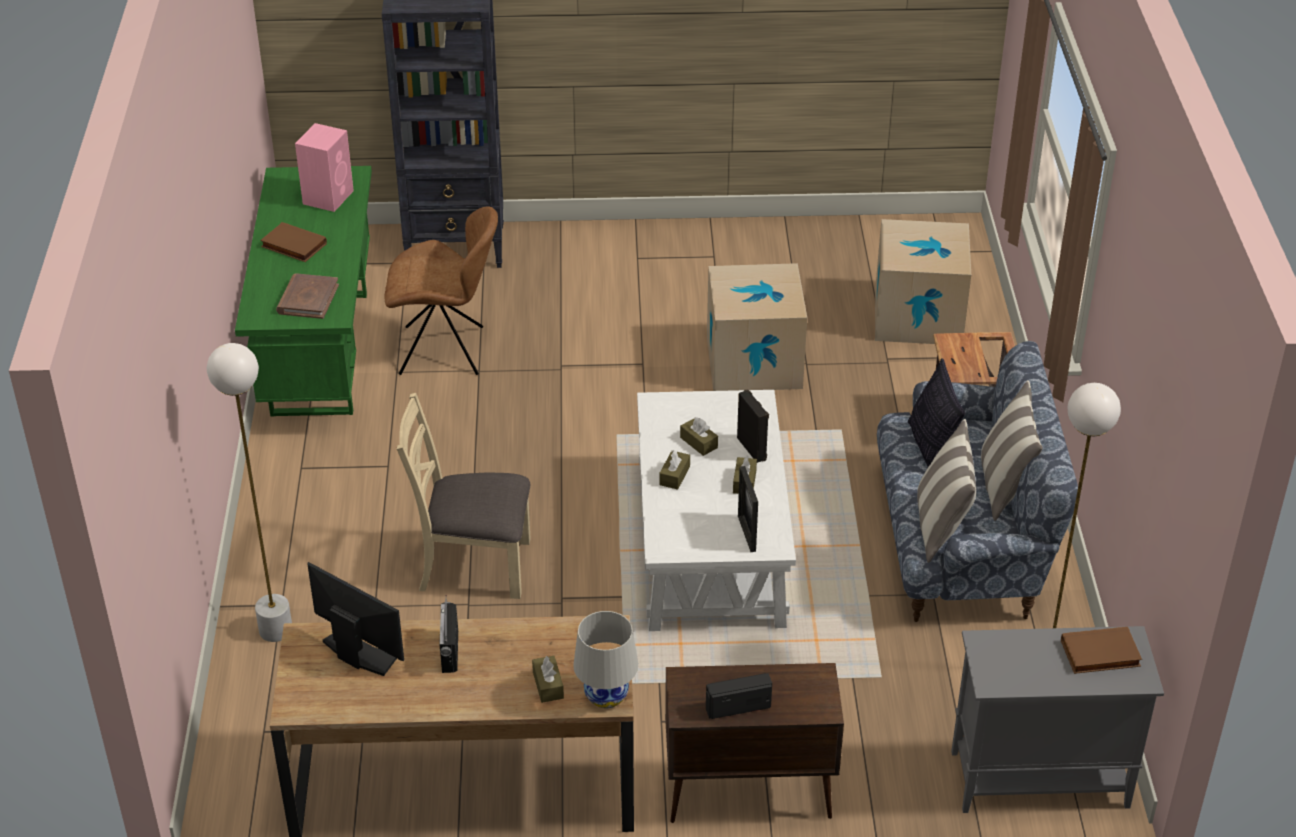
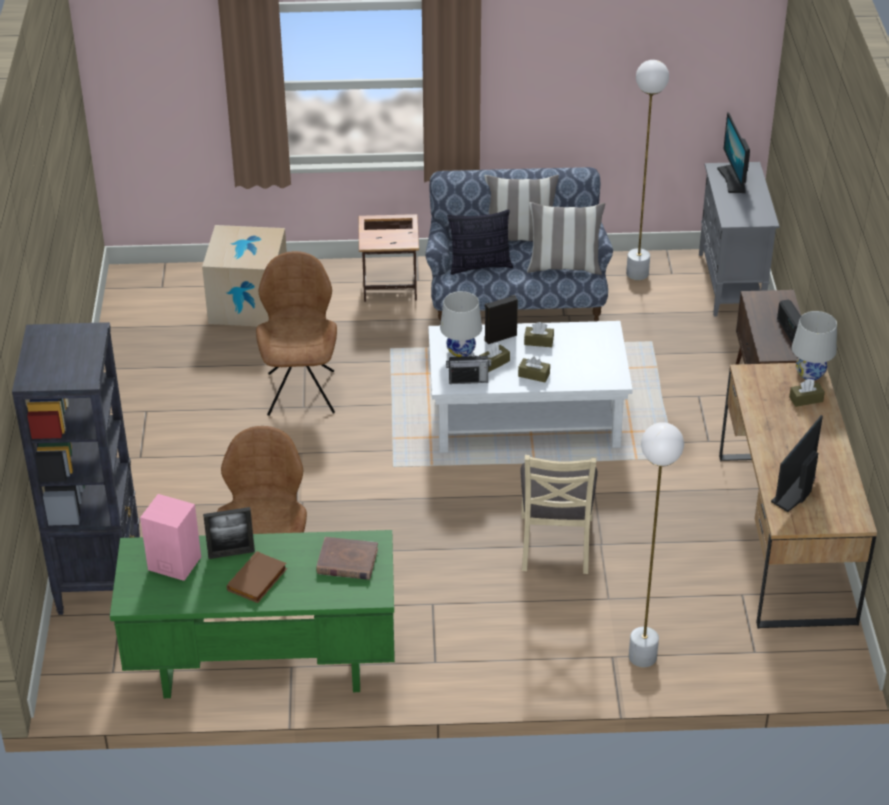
camera: 90 degrees left, 0 degrees up
(450, 651) = (784, 447): radio -> radio (468, 380)
(723, 415) = (461, 351): none -> white table lamp
(746, 533) = (595, 341): picture frame -> picture frame (231, 554)
(754, 362) = (301, 391): cardboard box -> brown chair
(1100, 655) = (733, 179): brown book -> monitor

